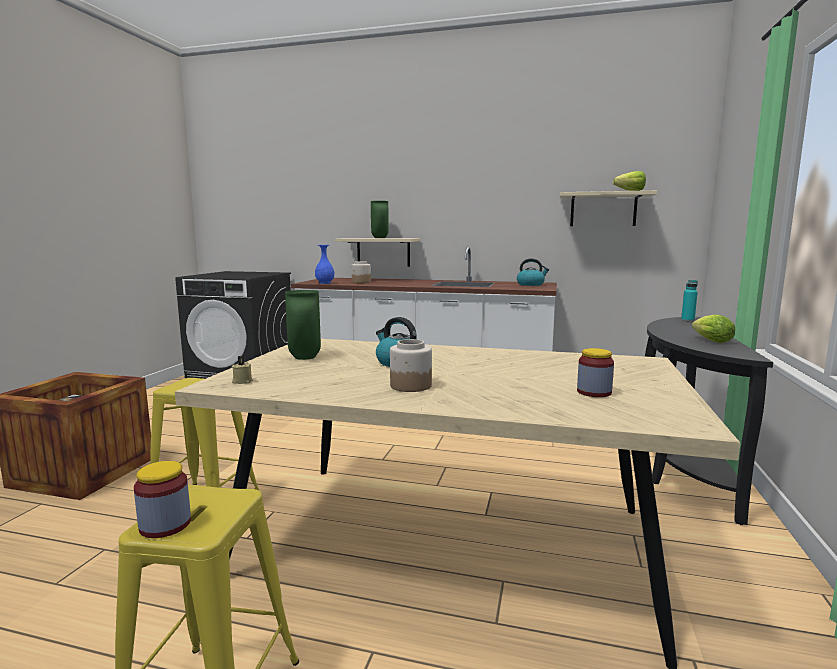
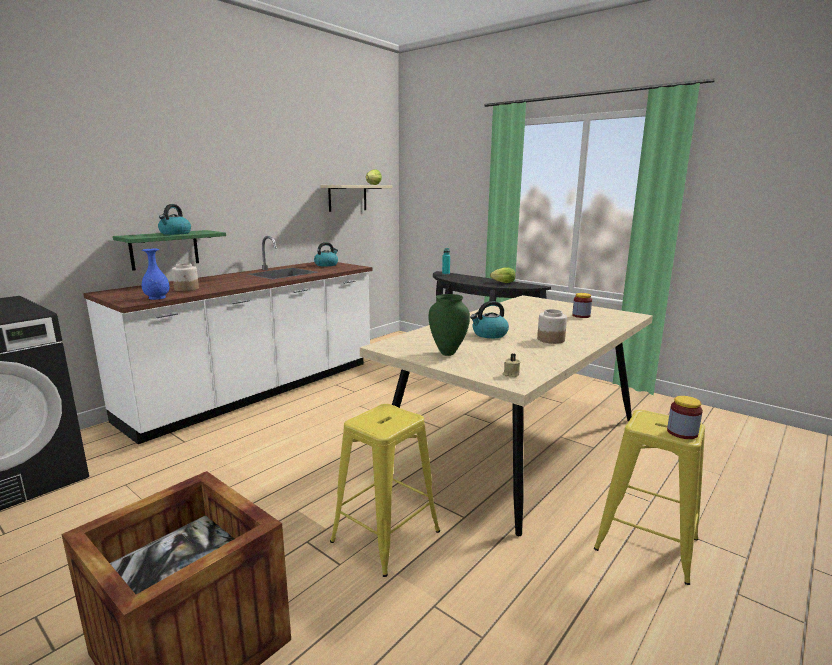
camera: 65 degrees left, 5 degrees up
(380, 238) = (175, 233): green vase -> kettle
(383, 252) = (164, 249): beige shelf -> green shelf

